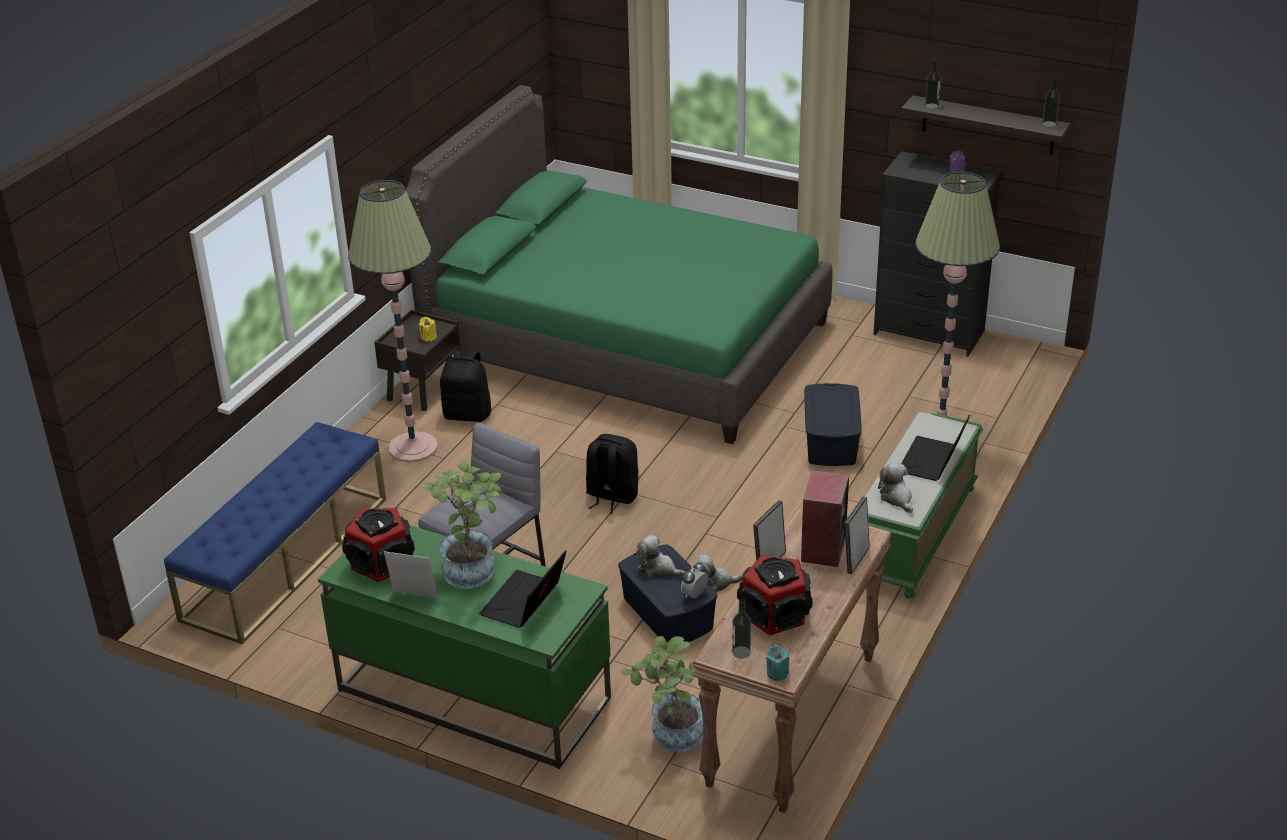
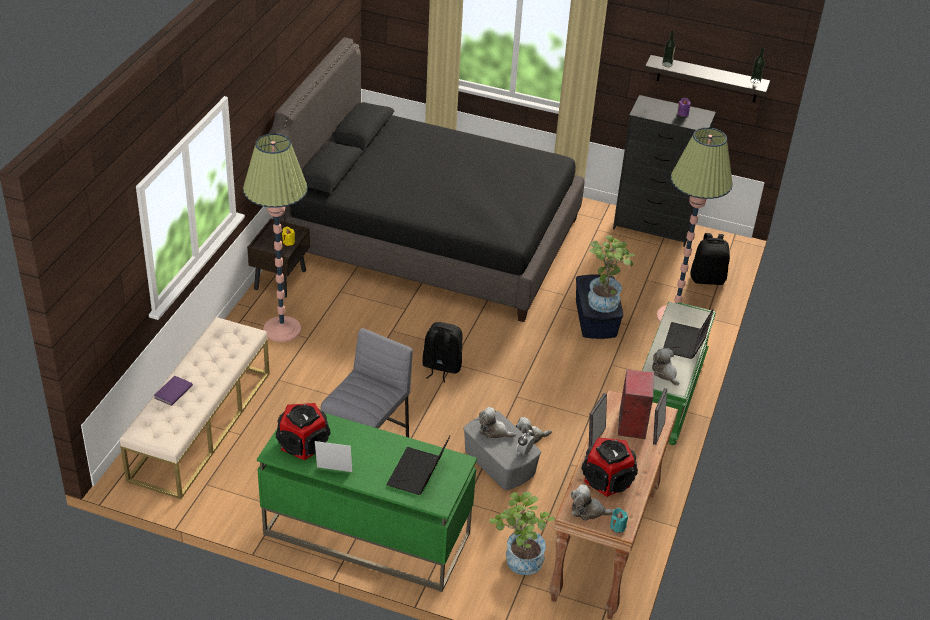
camera: 10 degrees left, 5 degrees up
(241, 506) = (172, 392): none -> purple book
(286, 557) = (201, 425): blue bench -> beige bench
(468, 414) = (319, 300): black backpack -> black backpack (707, 278)
(472, 567) = (373, 445): potted plant -> potted plant (604, 299)
(627, 343) = (430, 238): green bed -> black bed
(667, 613) = (499, 463): blue storage box -> grey storage box
(741, 652) = (588, 511): bottle -> plush toy

